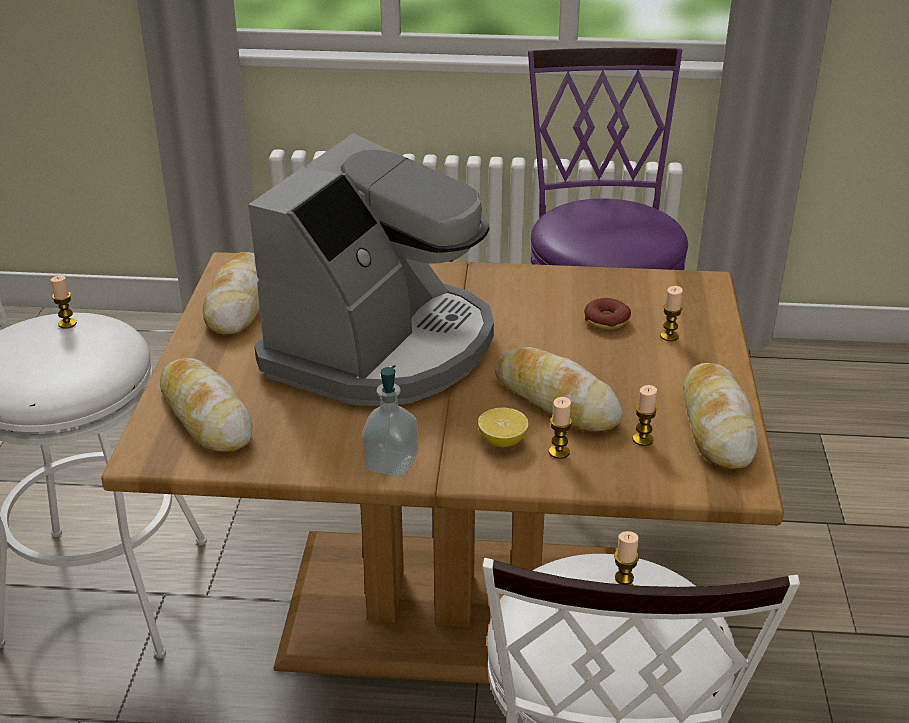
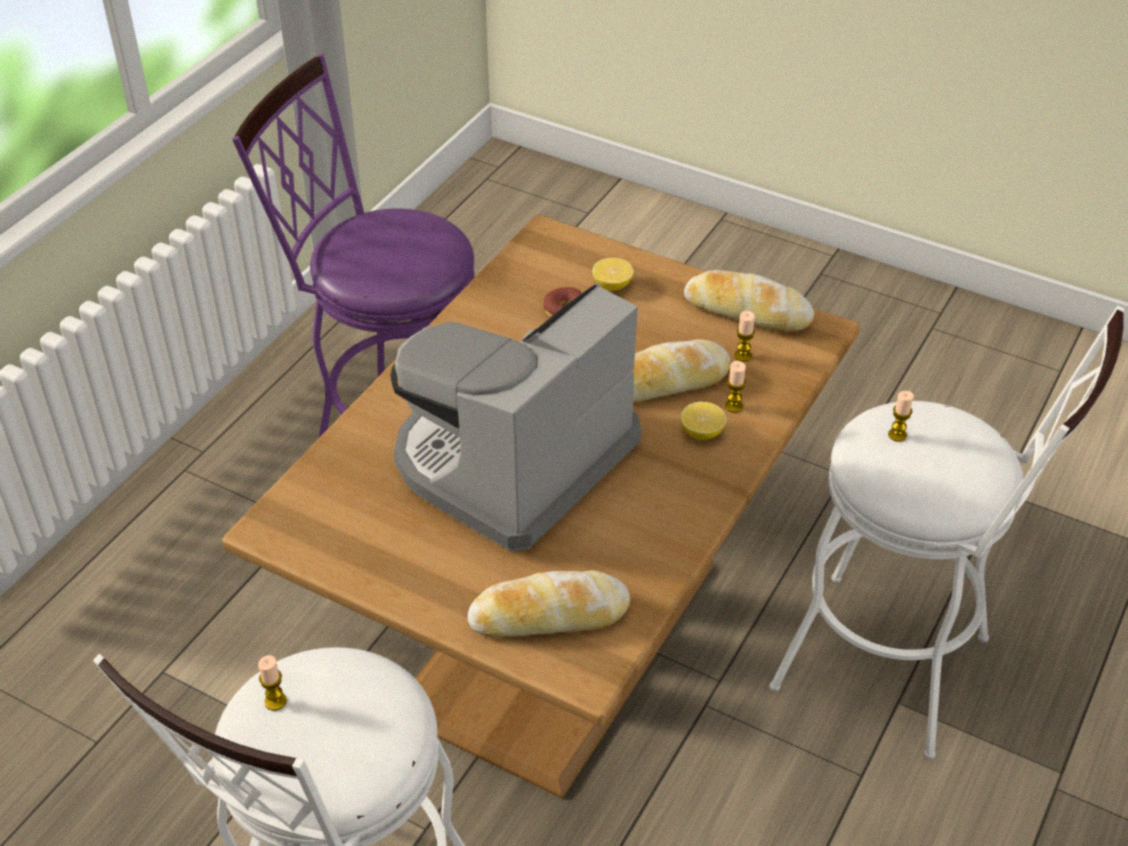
camera: 65 degrees left, 10 degrees up
(239, 303) = (355, 542): bread -> none
(382, 347) = (512, 461): coffee machine -> coffee machine turned 105 degrees counterclockwise
(391, 463) = (694, 508): soap dispenser -> none
(669, 336) = (612, 285): candle -> lemon

